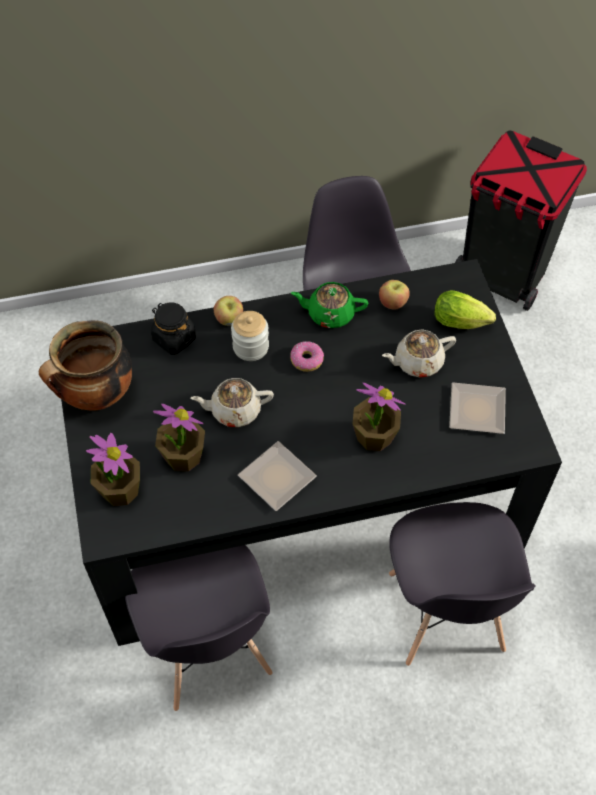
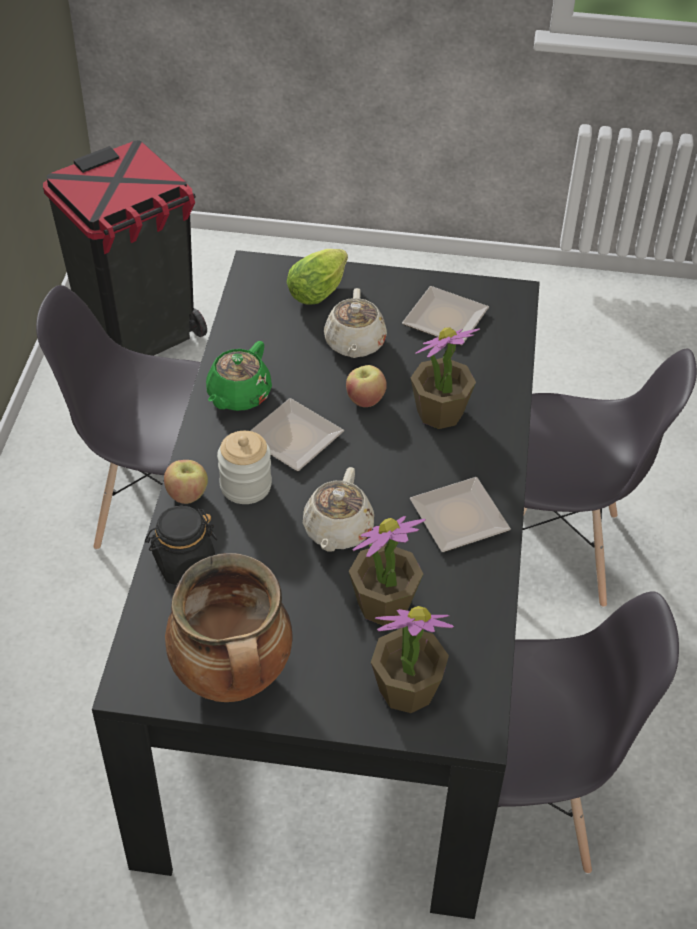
camera: 70 degrees left, 10 degrees down
(307, 360) = (297, 438): donut -> plate
(393, 302) = (256, 336): apple -> apple (365, 399)

